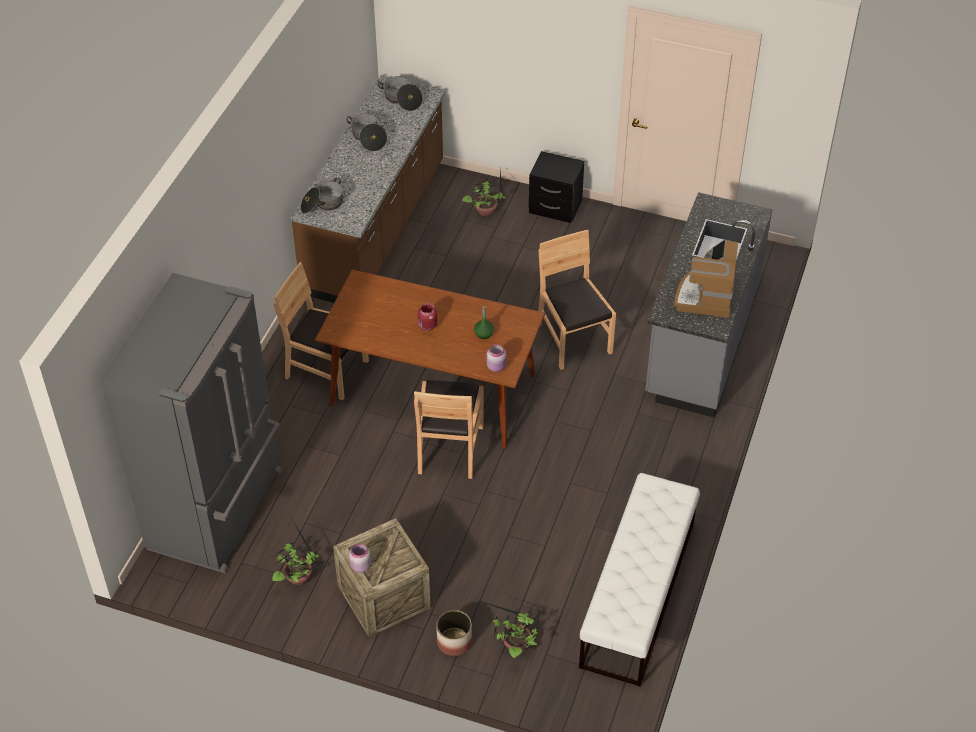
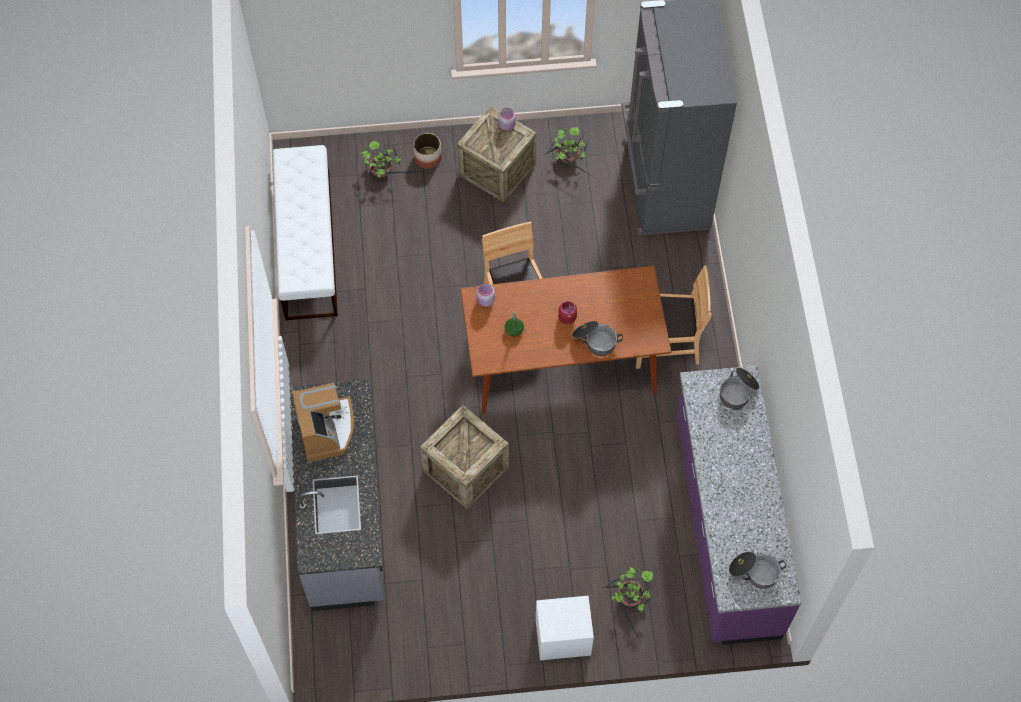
camera: 155 degrees right, 15 degrees up
(368, 138) = (752, 499): cooking pot -> cooking pot (595, 341)
(376, 228) = (725, 526): brown counter -> purple counter
(555, 208) = (563, 636): black nightstand -> white nightstand
(573, 339) = (465, 469): brown chair -> crate

